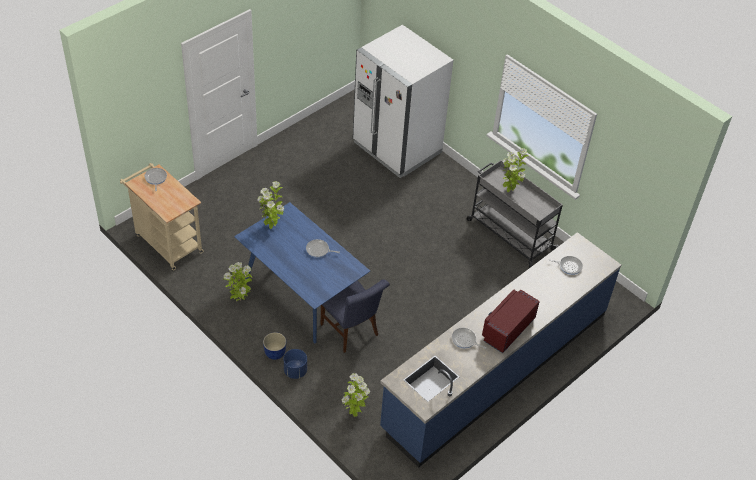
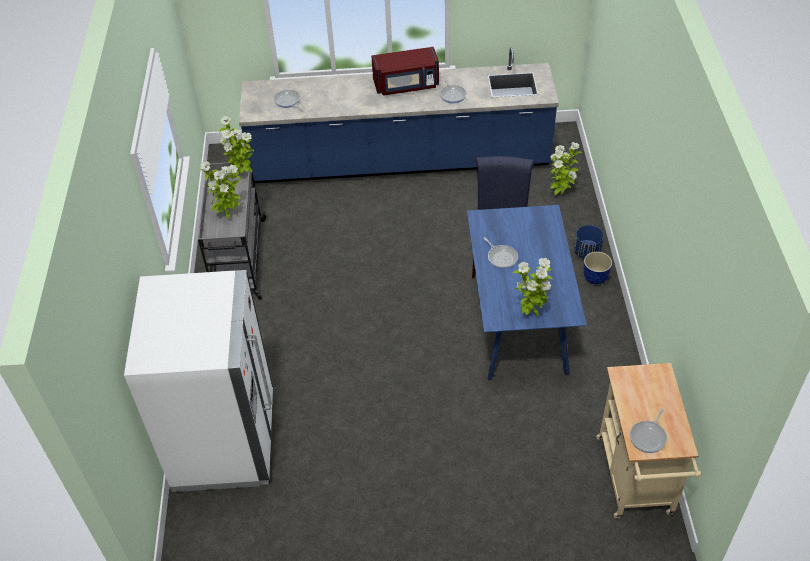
camera: 135 degrees left, 0 degrees up
(240, 300) = (592, 352): potted plant -> potted plant (242, 175)

